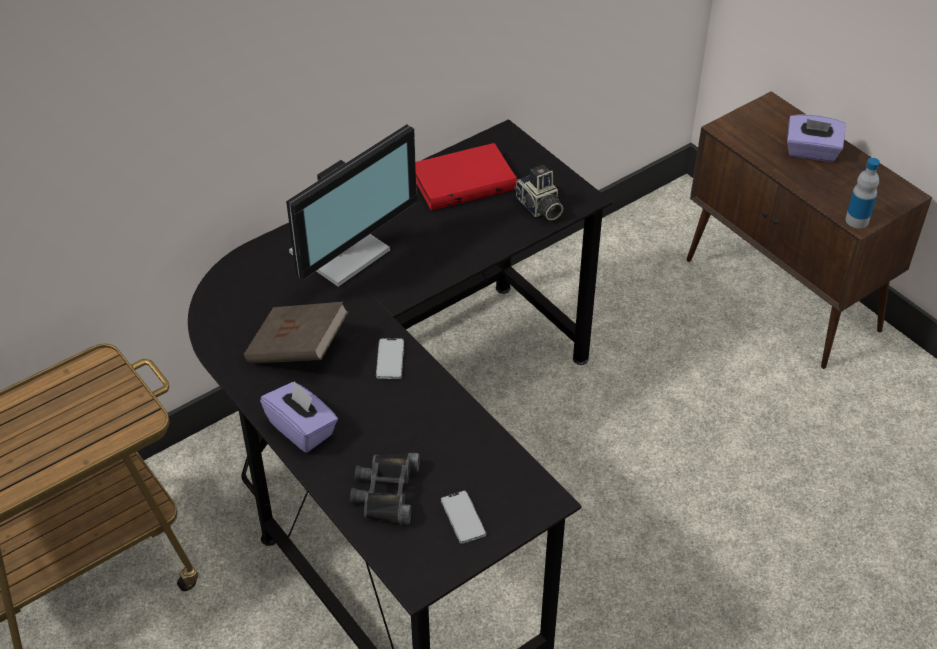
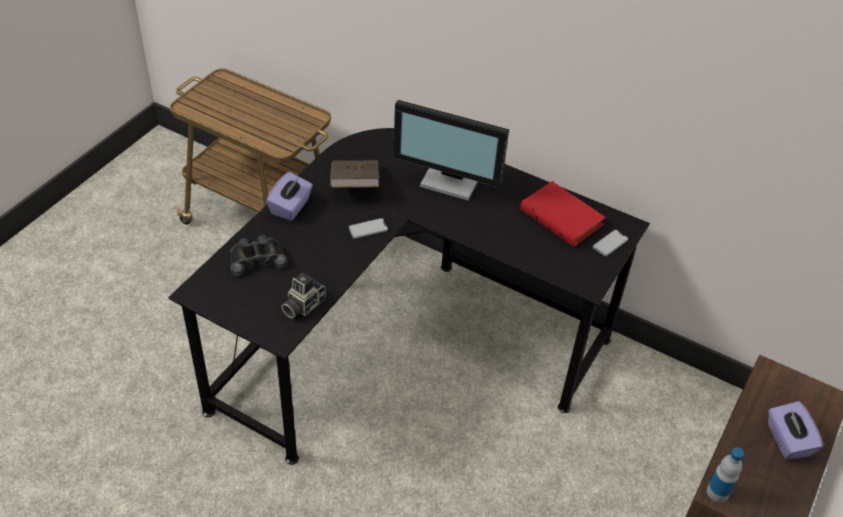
camera: 65 degrees right, 0 degrees up
(463, 518) = (250, 300): phone -> phone (610, 243)
(538, 207) = (562, 264): camera -> camera (302, 305)

